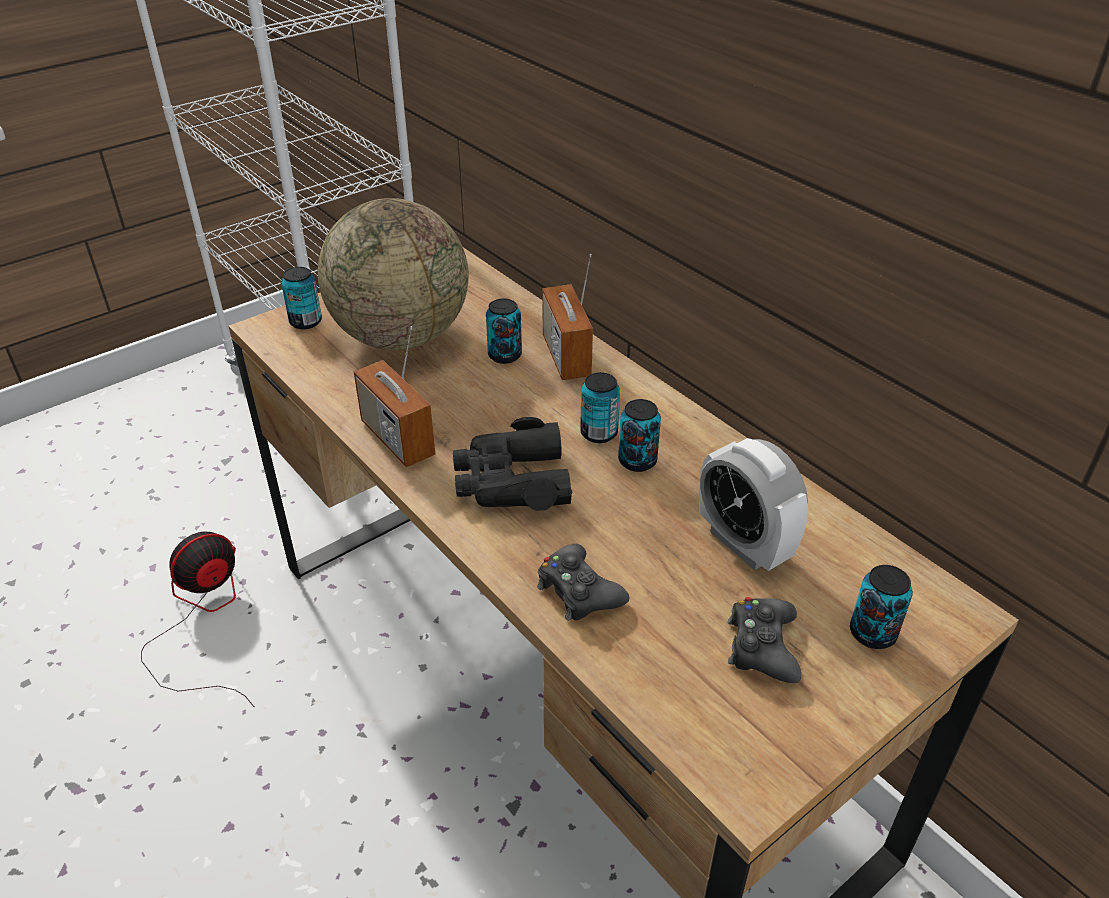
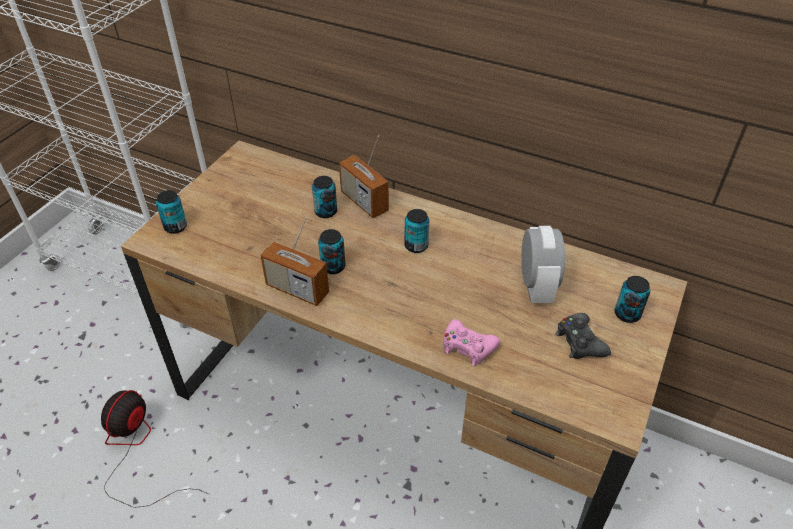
camera: 25 degrees left, 5 degrees up
(401, 337) = (249, 218): globe -> none
(511, 481) = (386, 293): black binoculars -> none
(578, 592) = (468, 347): black game controller -> pink game controller
(637, 461) = (449, 256): can -> can (333, 267)
(744, 544) = (536, 287): alarm clock -> alarm clock turned 120 degrees counterclockwise

